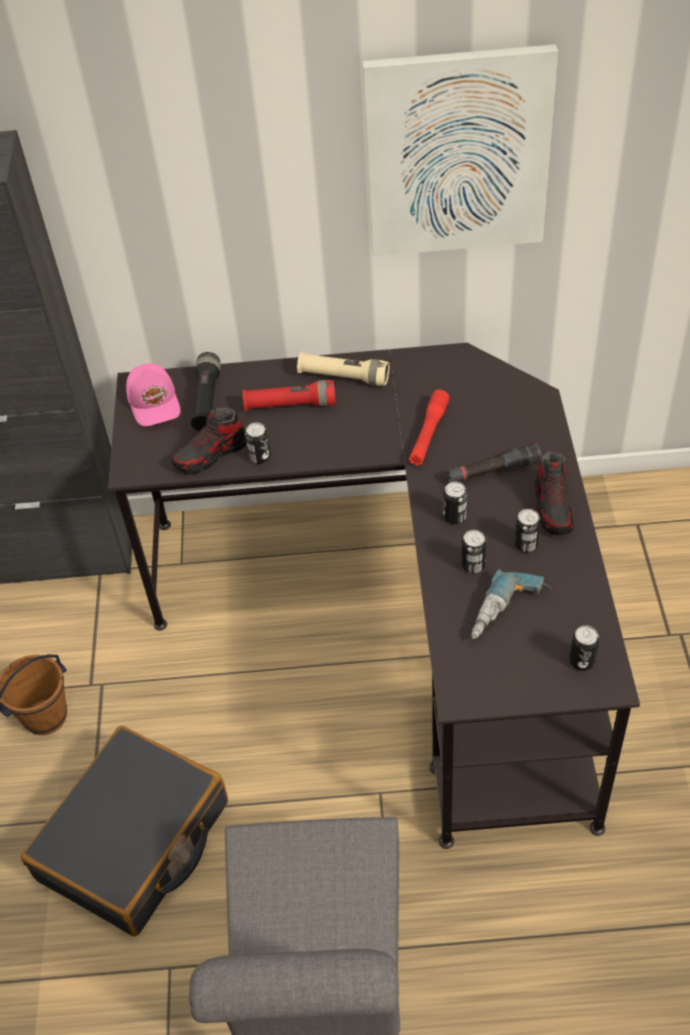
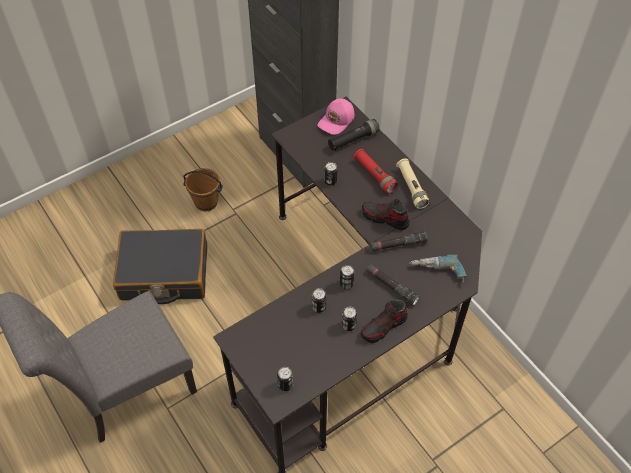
camera: 55 degrees right, 5 degrees up
(211, 455) = (318, 161): shoe -> shoe (385, 218)
(428, 434) = (397, 245): red flashlight -> black flashlight
(457, 153) = (510, 127): picture -> none
(509, 615) = (296, 338): power drill -> power drill (437, 273)

